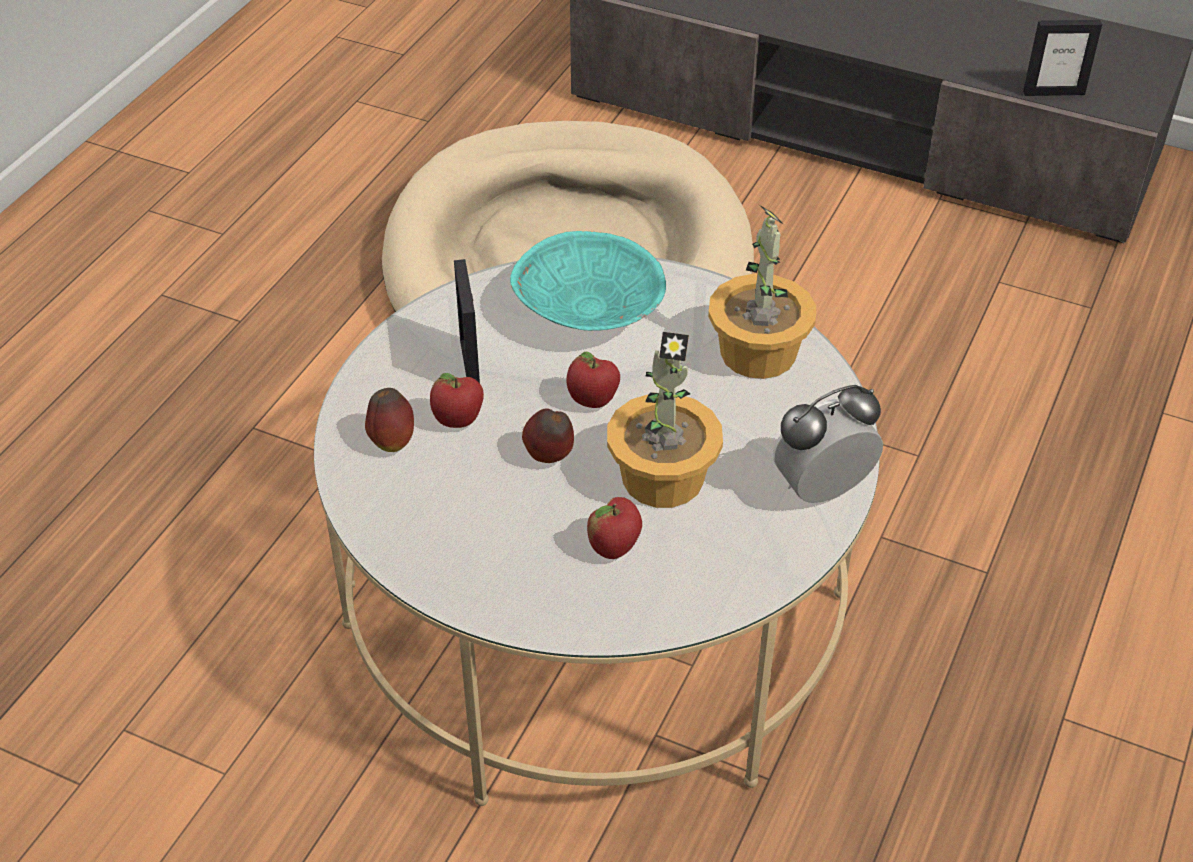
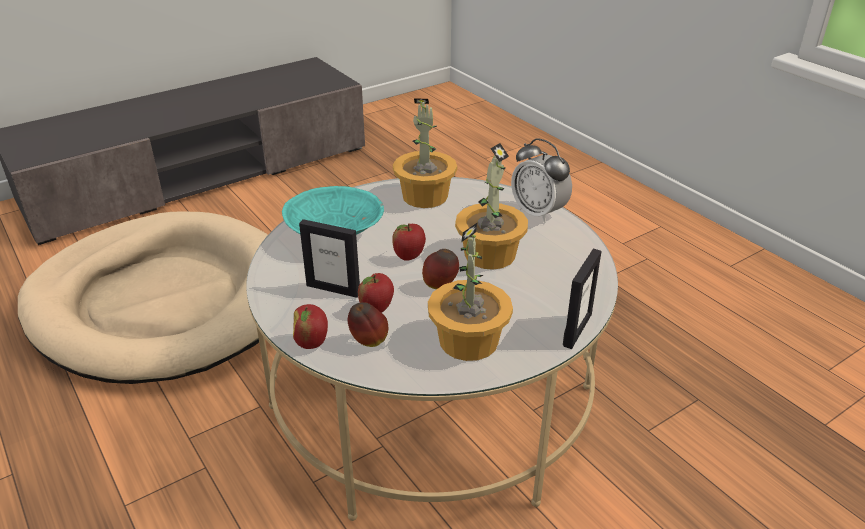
camera: 60 degrees left, 10 degrees down
(456, 530) = (469, 341): none -> potted plant
(614, 549) = (531, 288): apple -> apple (312, 343)
(822, 489) = (538, 213): alarm clock -> alarm clock turned 45 degrees counterclockwise
(1053, 92) = (304, 92): picture frame -> picture frame (577, 330)

